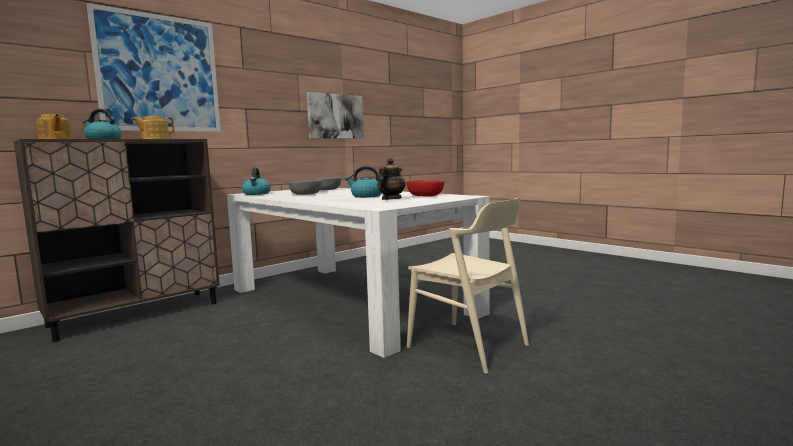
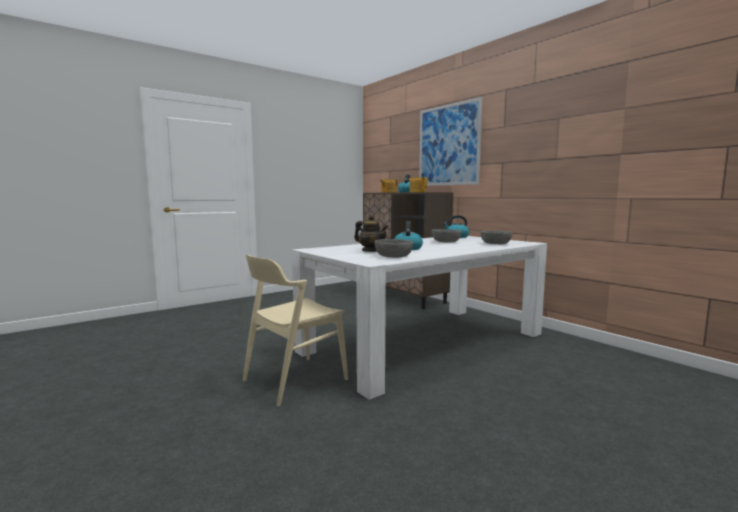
camera: 95 degrees right, 0 degrees up
(335, 116) = (603, 160): picture -> none
(425, 196) = (394, 256): red bowl -> grey bowl

